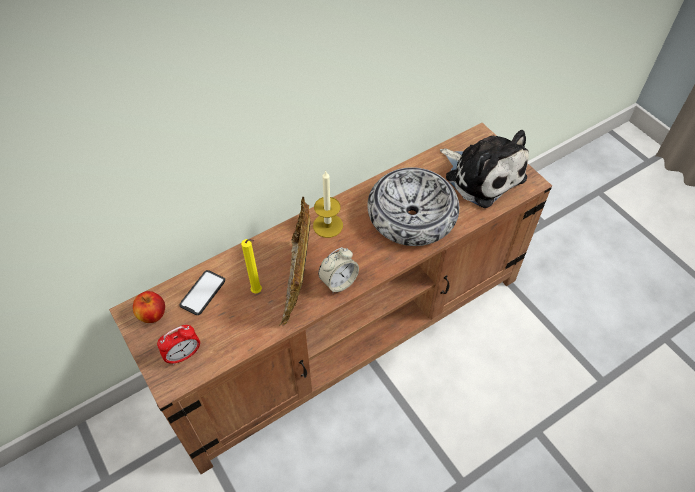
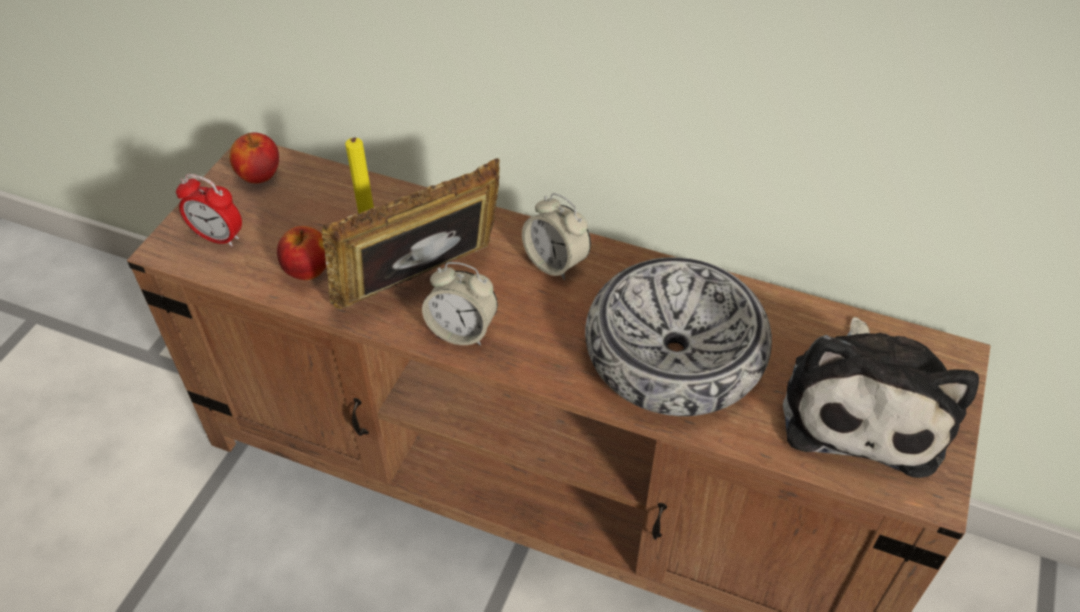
camera: 55 degrees right, 5 degrees down
(203, 293) = (328, 200): phone -> none
(245, 325) = (308, 270): none -> apple
(328, 225) = (555, 263): candle -> alarm clock

